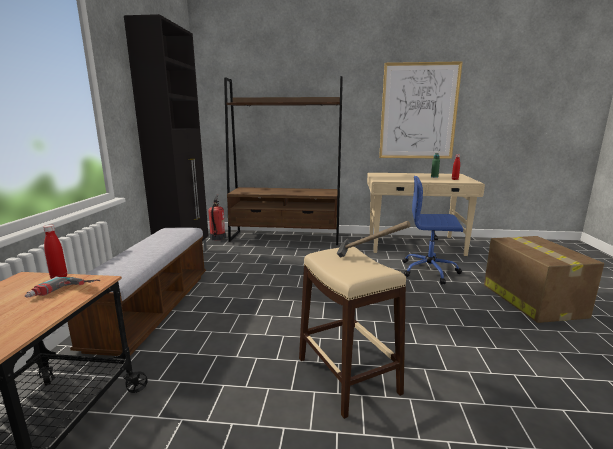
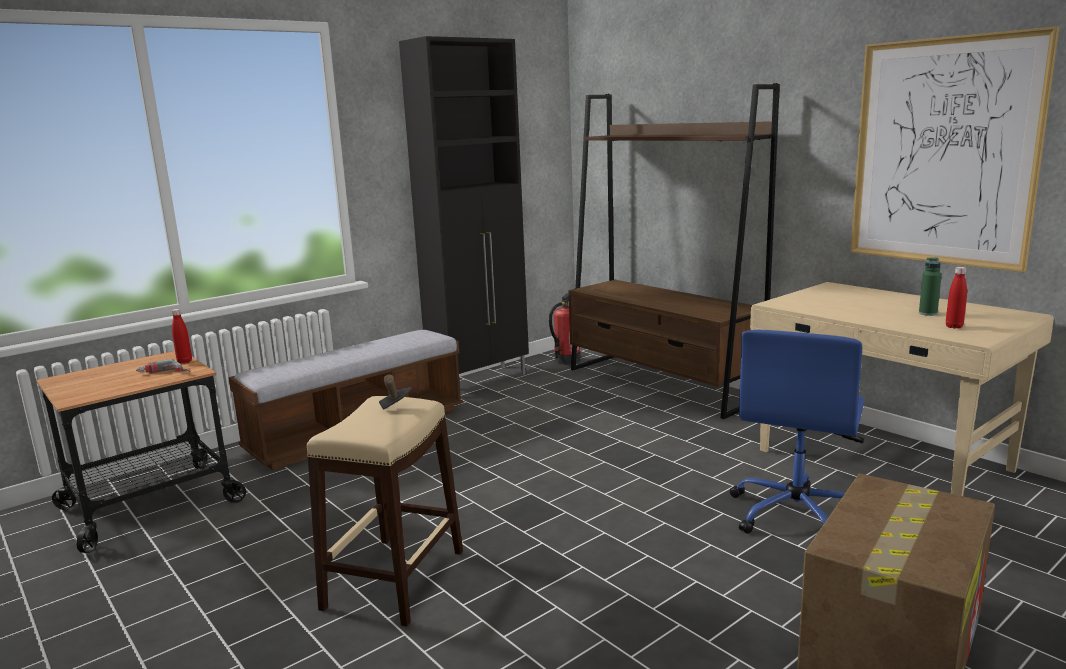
camera: 45 degrees right, 0 degrees up
(430, 271) = (796, 514): blue office chair -> blue office chair turned 120 degrees counterclockwise

